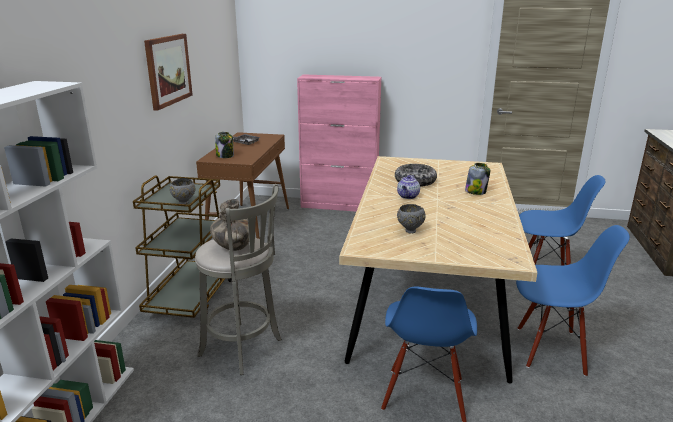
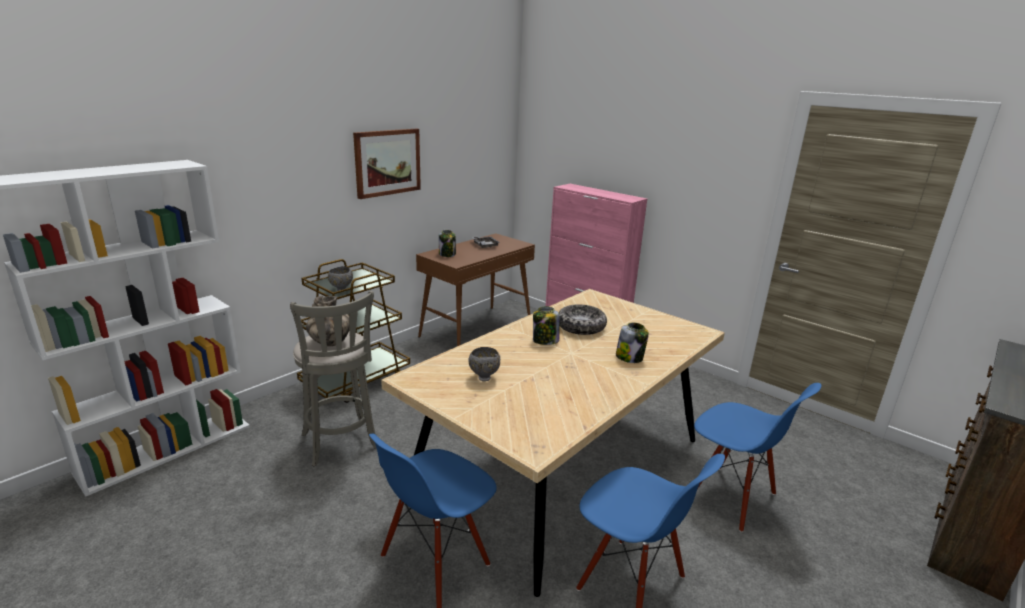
camera: 30 degrees right, 0 degrees up
(408, 196) = (545, 341): teapot -> jar

